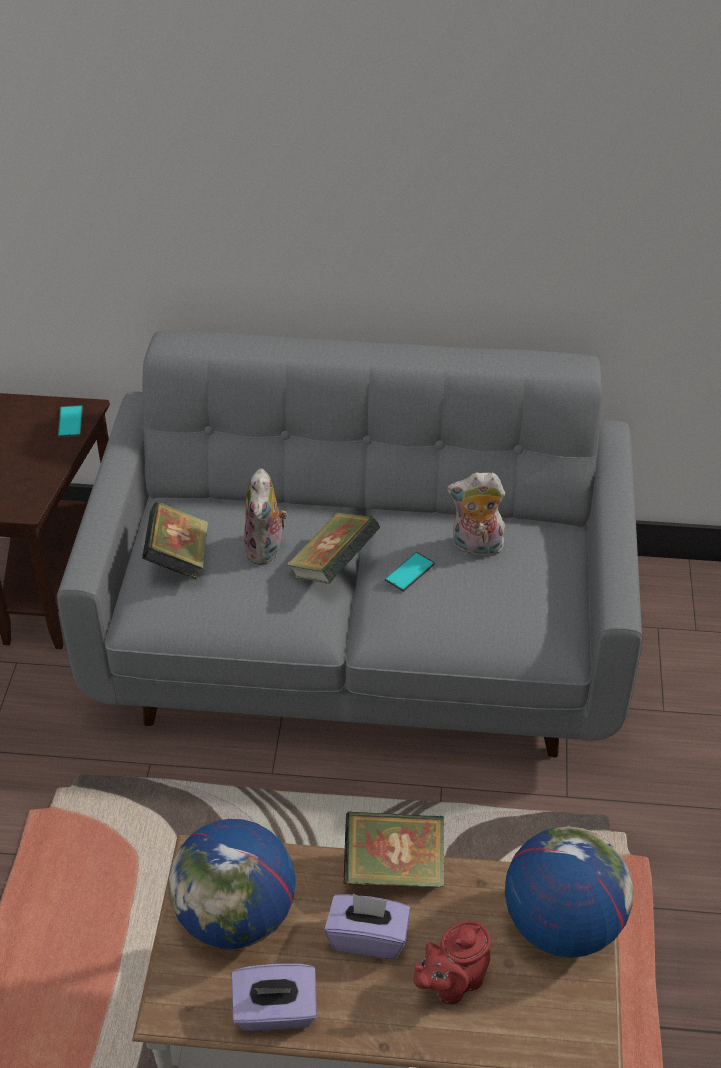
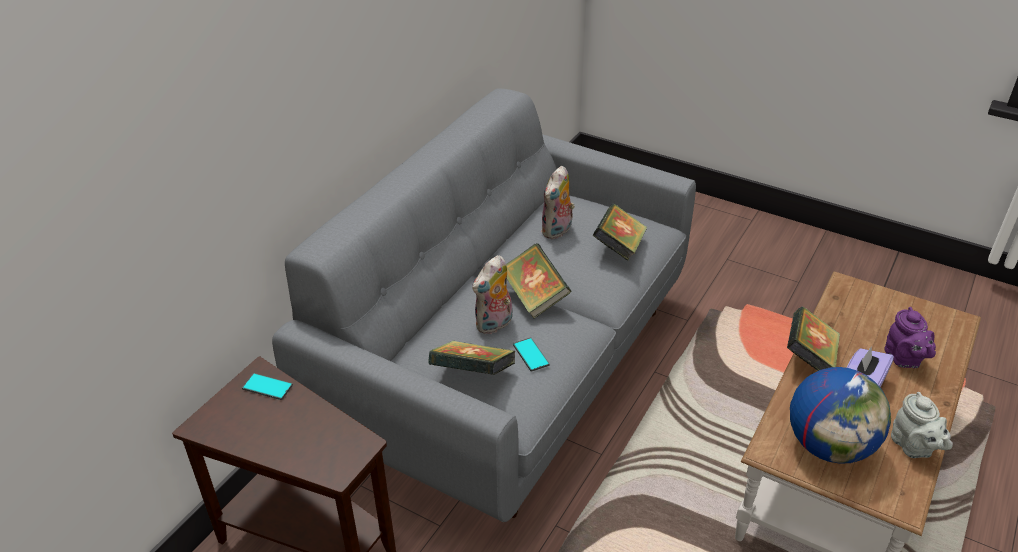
camera: 65 degrees left, 5 degrees down
(266, 550) = (494, 325): plush toy -> plush toy turned 105 degrees clockwise
(275, 1012) = (913, 447): purple tissue box -> grey teapot
(409, 572) = (563, 264): phone -> phone (530, 355)
(452, 983) = (904, 359): red teapot -> purple teapot
(478, 613) = (619, 248): none -> book
(561, 924) = (869, 302): globe -> none

